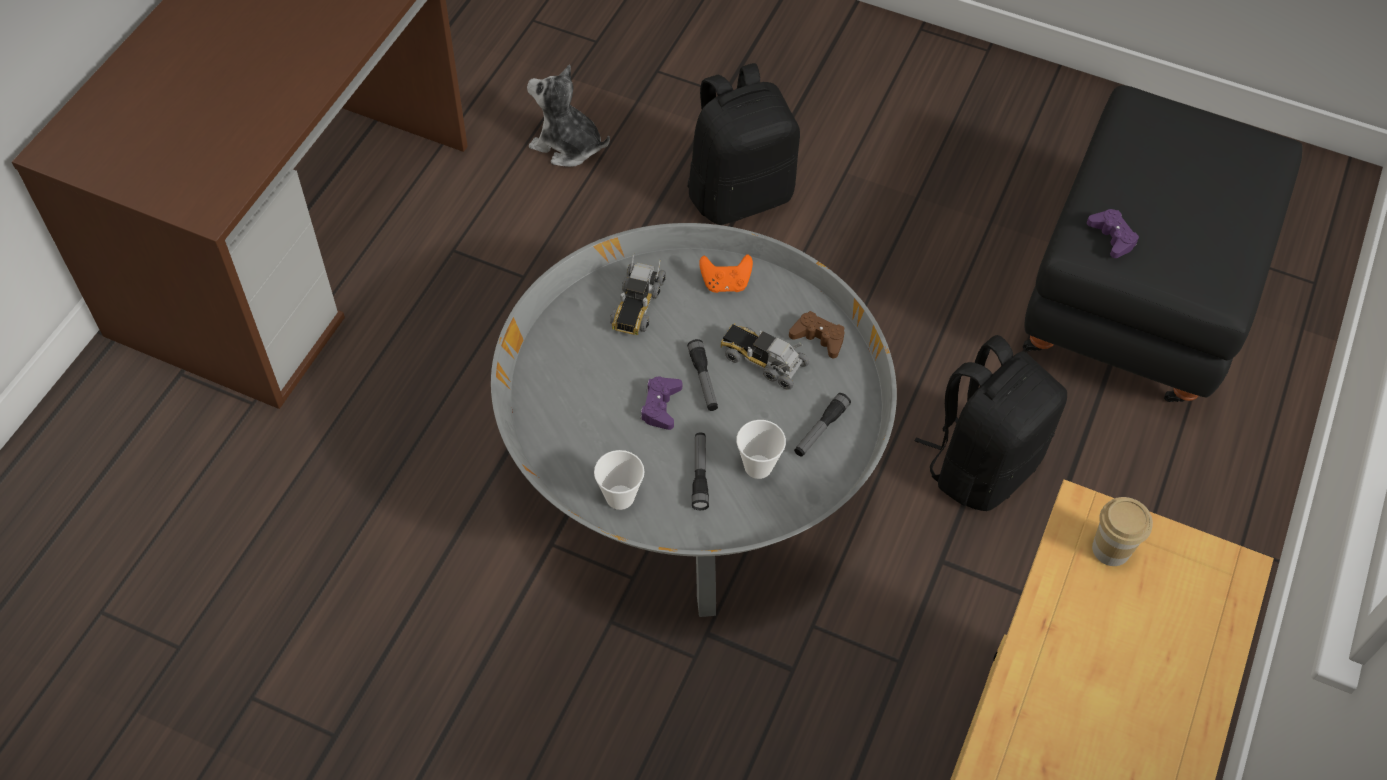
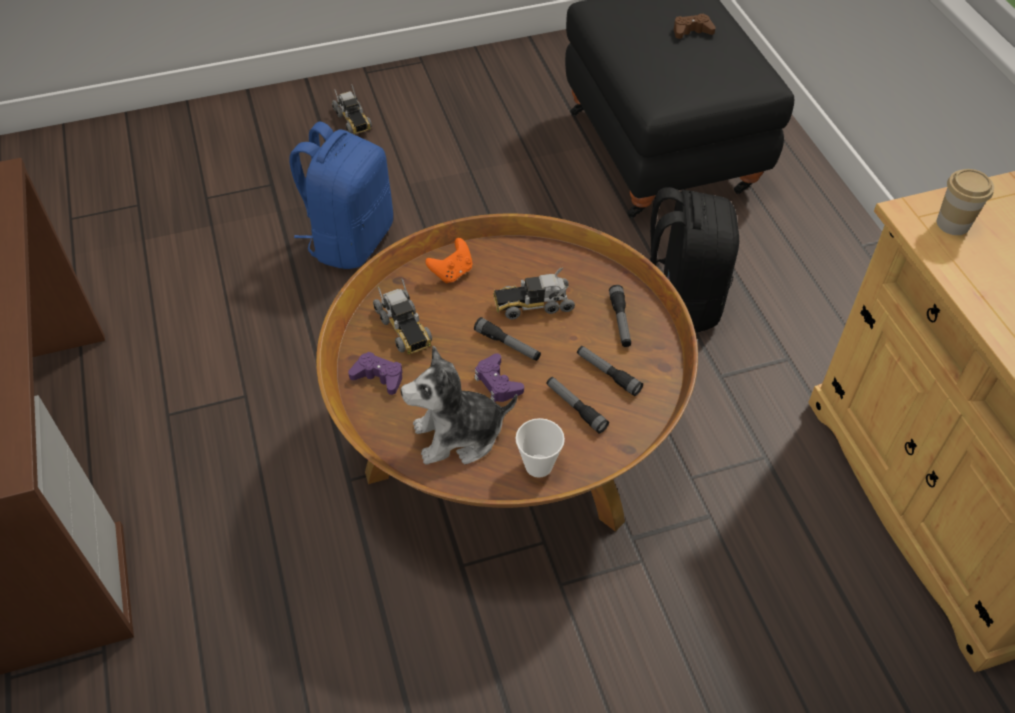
camera: 40 degrees left, 5 degrees down
(567, 146) = (187, 286): plush toy -> plush toy (458, 435)
(690, 472) = (507, 441): grey coffee table -> brown coffee table
(740, 193) = (350, 240): black backpack -> blue backpack
(758, 466) = (608, 374): cup -> flashlight
(818, 338) = (554, 265): brown game controller -> brown game controller (691, 31)
(859, 73) = (353, 120): none -> toy truck
(1112, 237) = (670, 86): purple game controller -> purple game controller (378, 377)

